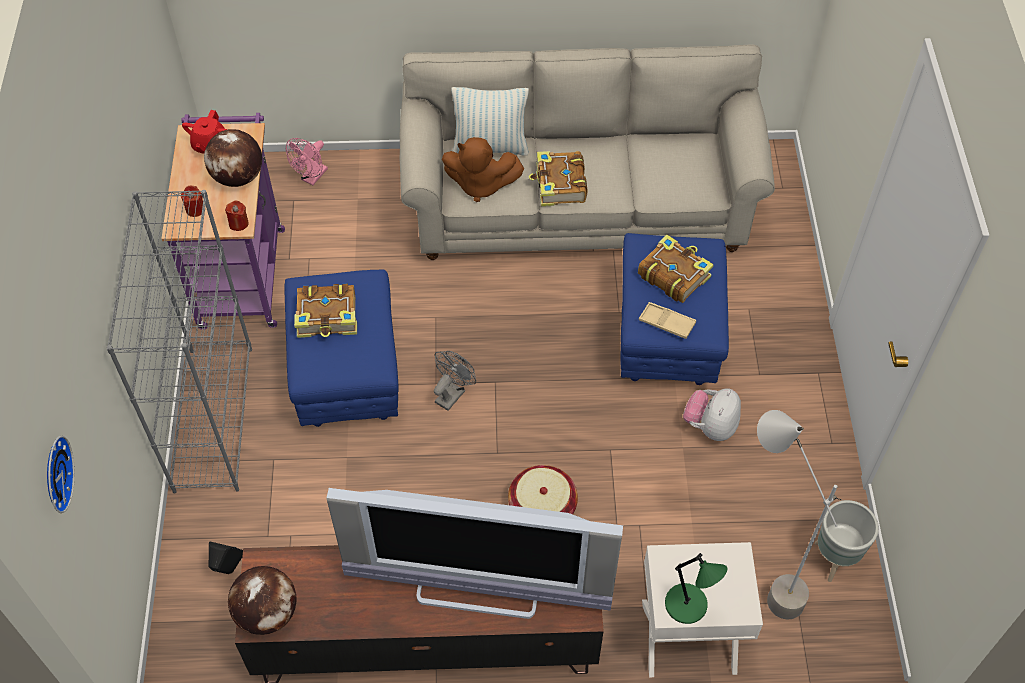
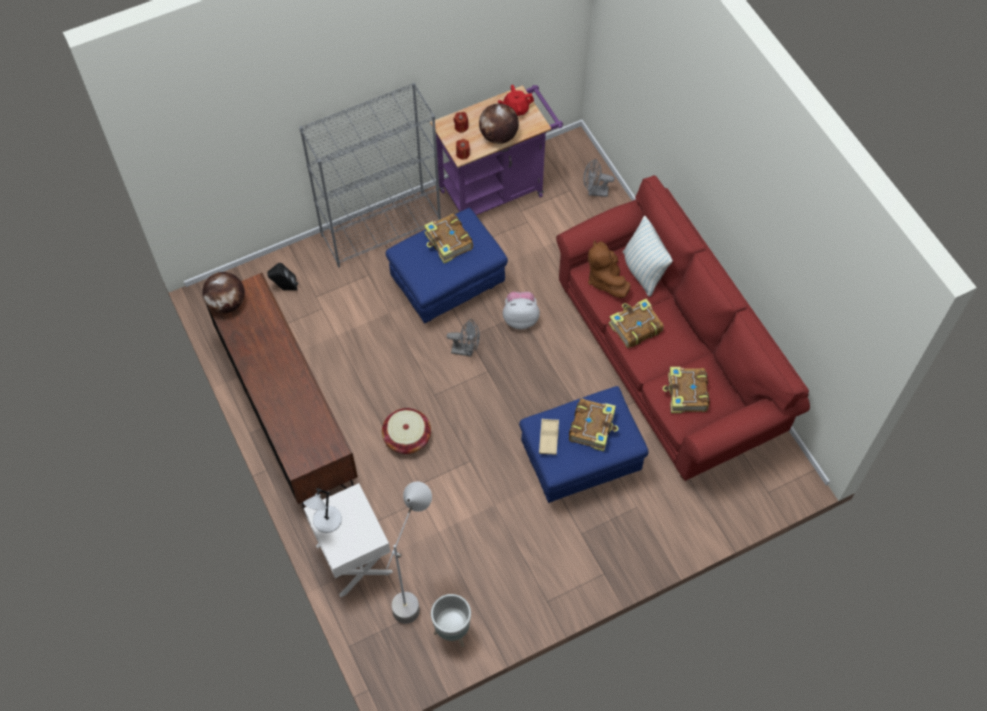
camera: 65 degrees right, 5 degrees up
(54, 474) = (188, 139): wall clock -> none
(312, 178) = (594, 191): pink fan -> grey fan
(479, 588) = (289, 403): television -> none
(579, 205) = (667, 361): beige sofa -> red sofa
(673, 174) = (686, 394): none -> book
(688, 605) = (326, 521): green table lamp -> grey table lamp
(710, 426) = (520, 516): plush toy -> plush toy (520, 318)

